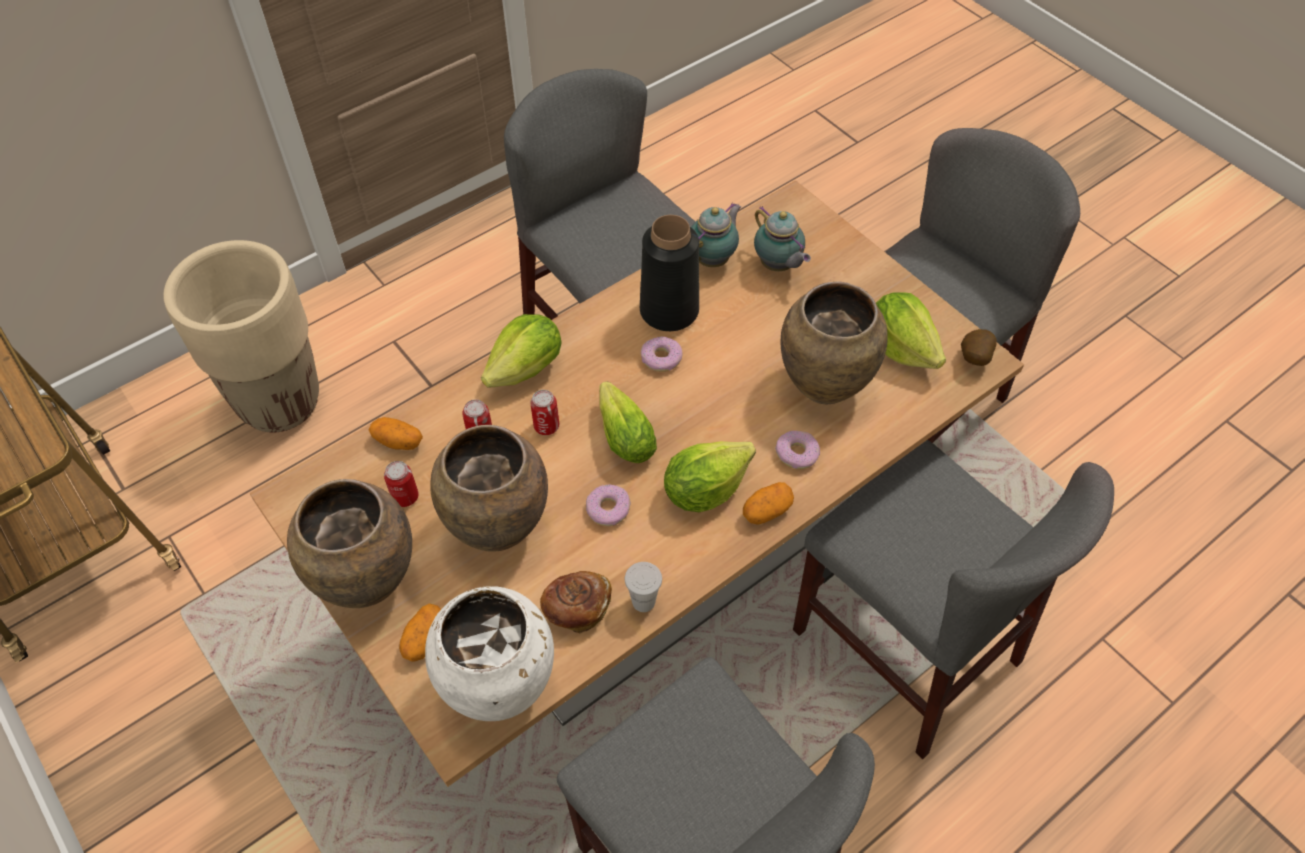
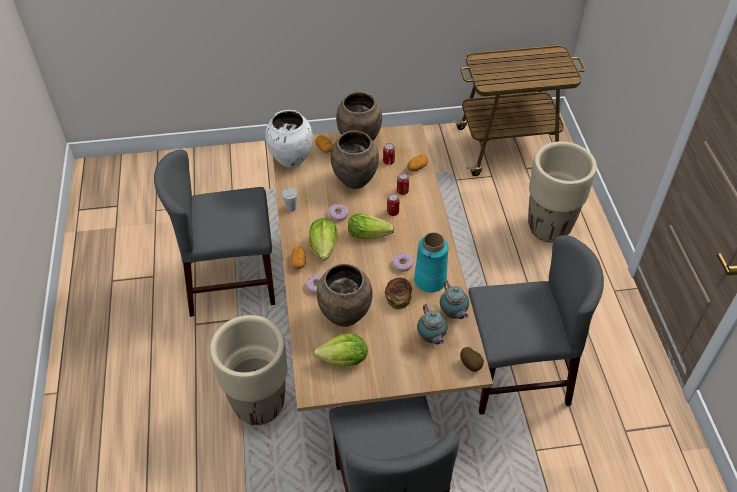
camera: 120 degrees right, 5 degrees down
(526, 369) = (428, 217): lettuce -> none
(576, 609) = (303, 189): bread -> bread (398, 297)
(668, 310) = (430, 280): black vase -> turquoise vase
(778, 266) = (431, 338): teapot -> teapot turned 105 degrees counterclockwise
(905, 646) = (258, 404): grey chair -> beige planter
(973, 359) = (316, 387): potato -> potato (471, 364)

